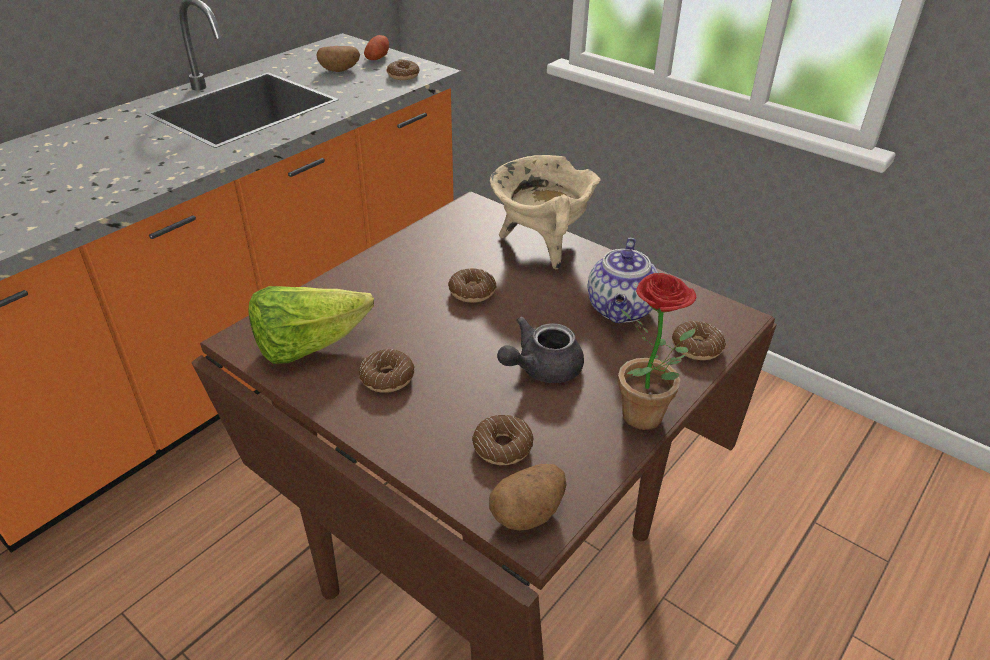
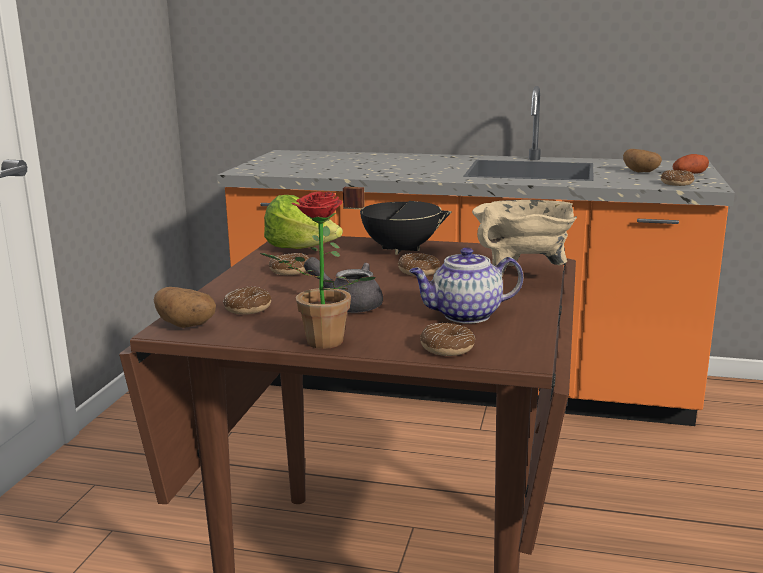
camera: 65 degrees right, 20 degrees down
(381, 277) = (400, 249): none -> black cooking pot

